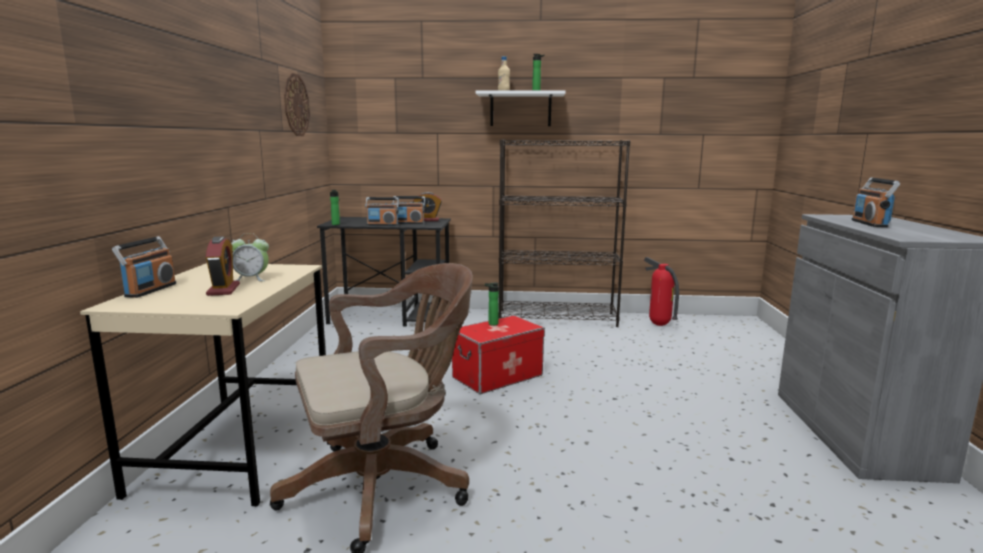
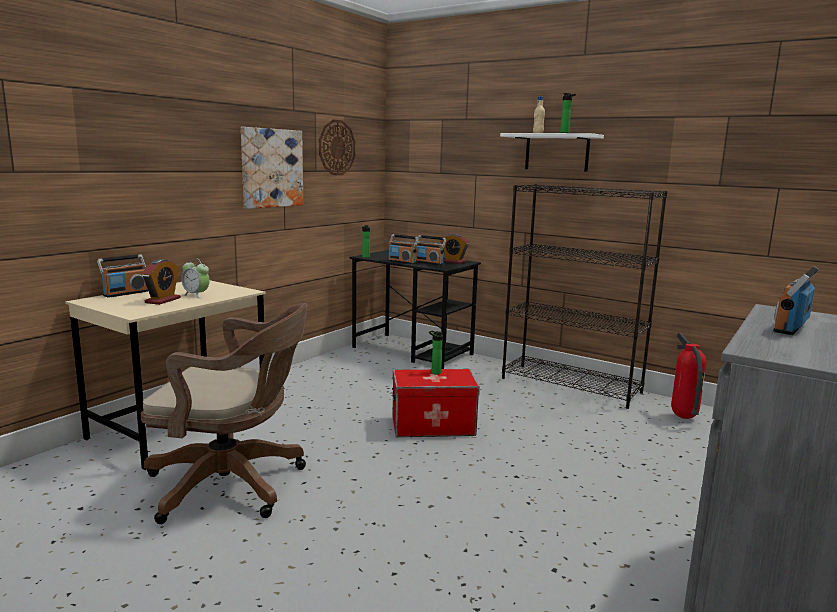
camera: 30 degrees right, 0 degrees up
(252, 126) = (271, 168): none -> picture

